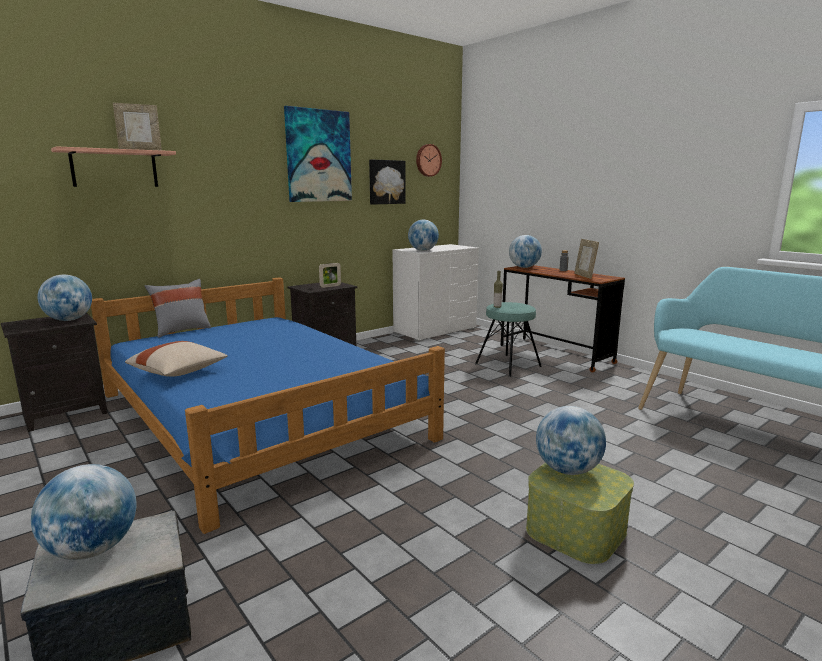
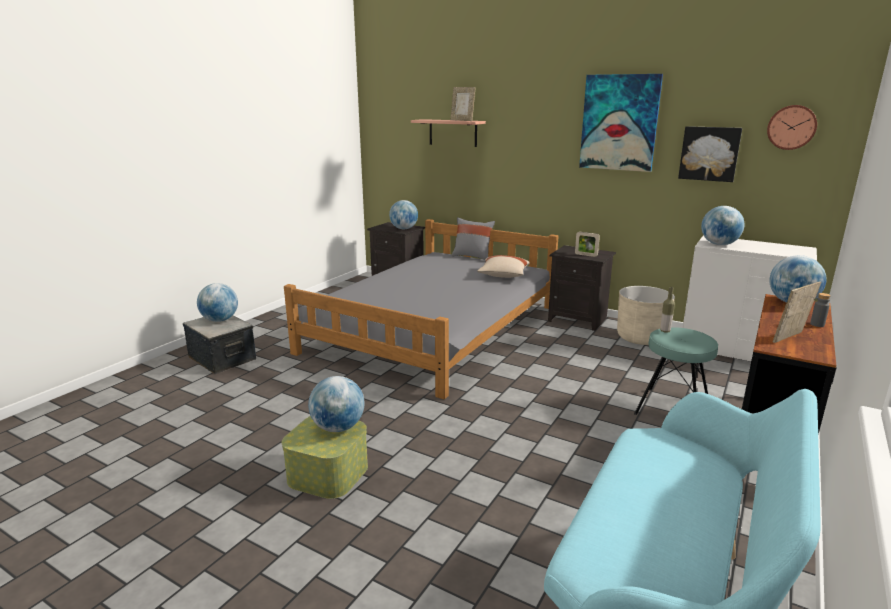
camera: 70 degrees right, 5 degrees up
(179, 372) = (387, 276): beige pillow -> beige pillow (503, 276)
(259, 415) = (434, 329): blue bed -> grey bed
(387, 346) = (641, 337): none -> beige planter

